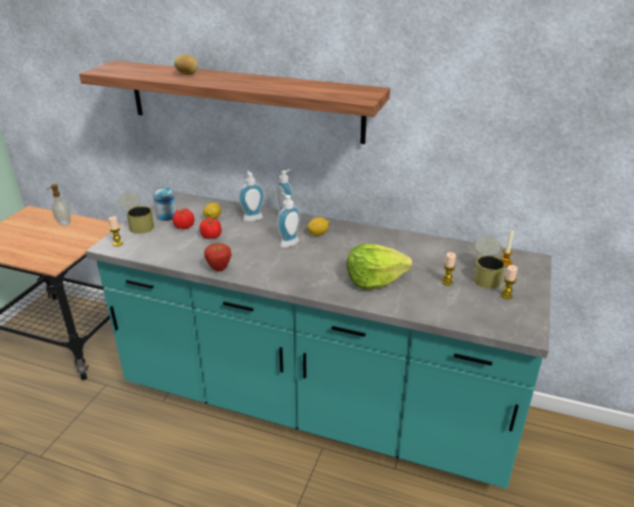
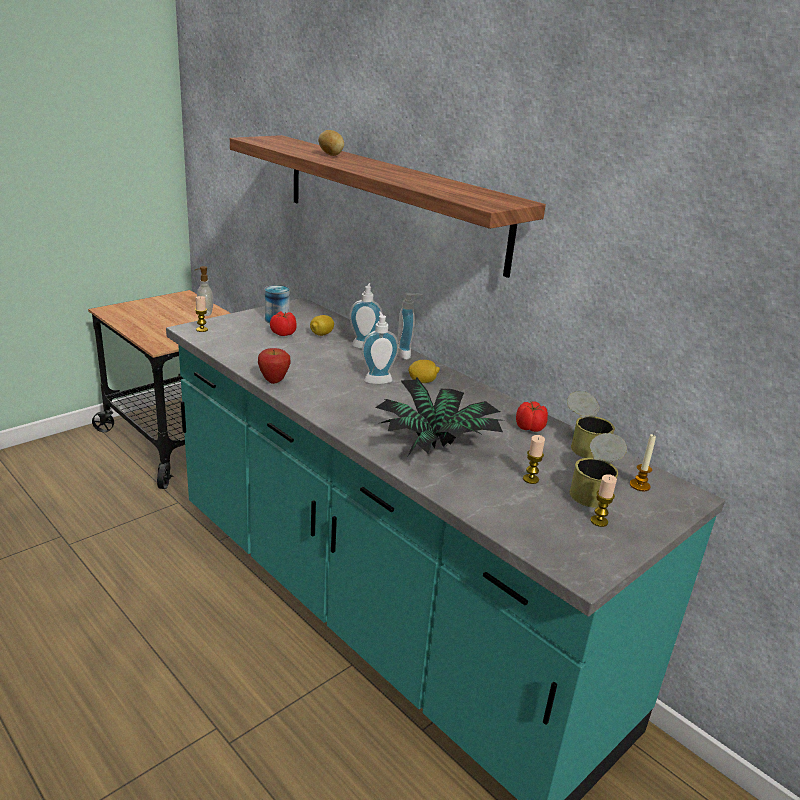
camera: 25 degrees right, 5 degrees down
(138, 225) = (240, 319): can -> can (584, 444)
(211, 236) = (301, 350): tomato -> tomato (530, 428)
(374, 280) = (437, 446): lettuce -> potted plant

